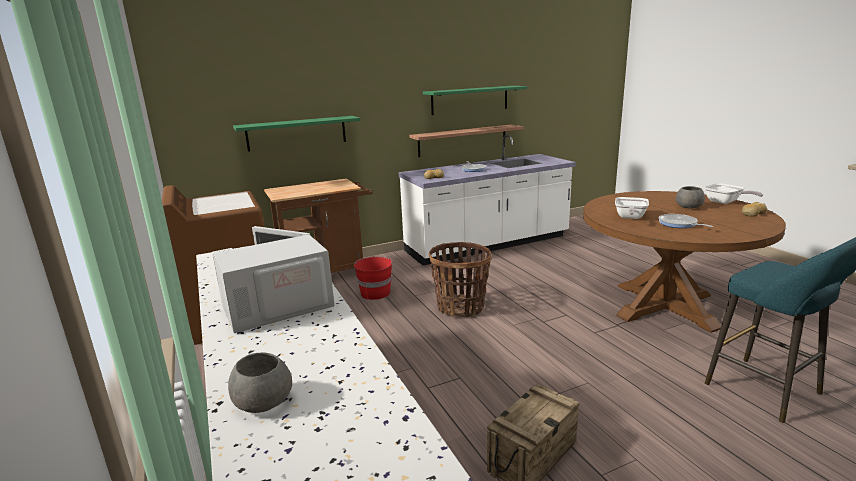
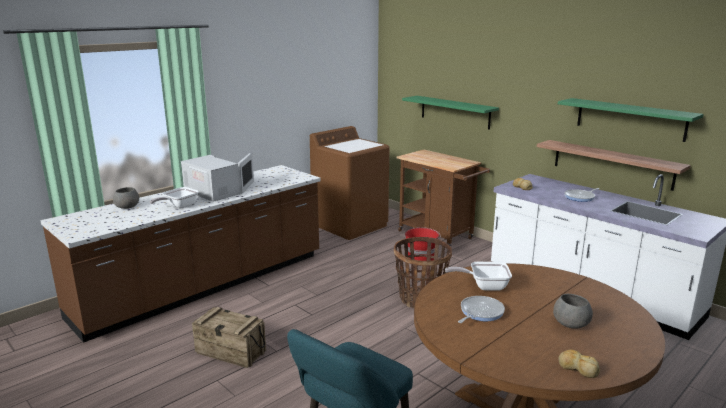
camera: 70 degrees right, 0 degrees up
(725, 202) = (625, 353): frying pan -> frying pan (178, 206)

